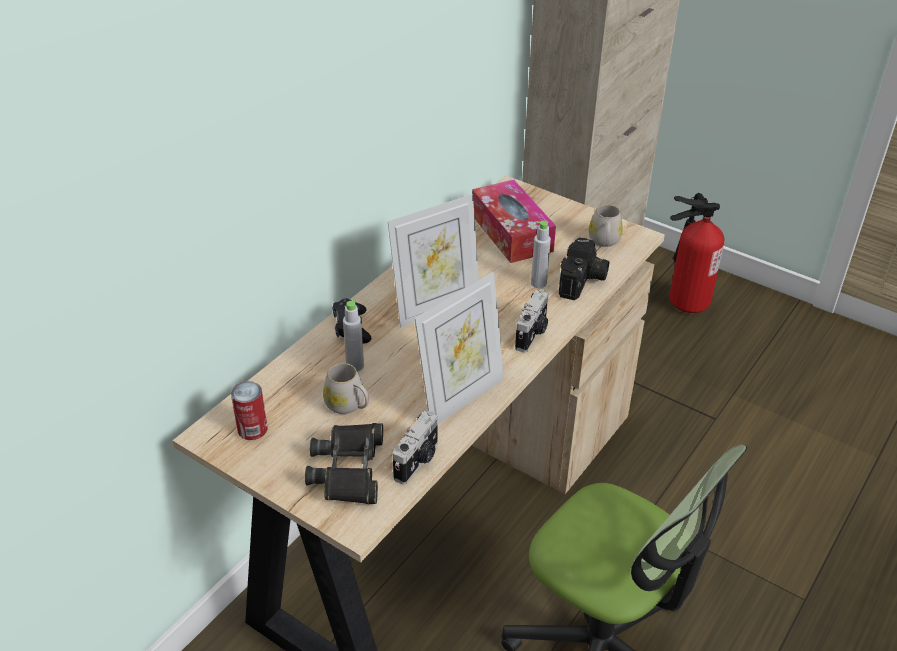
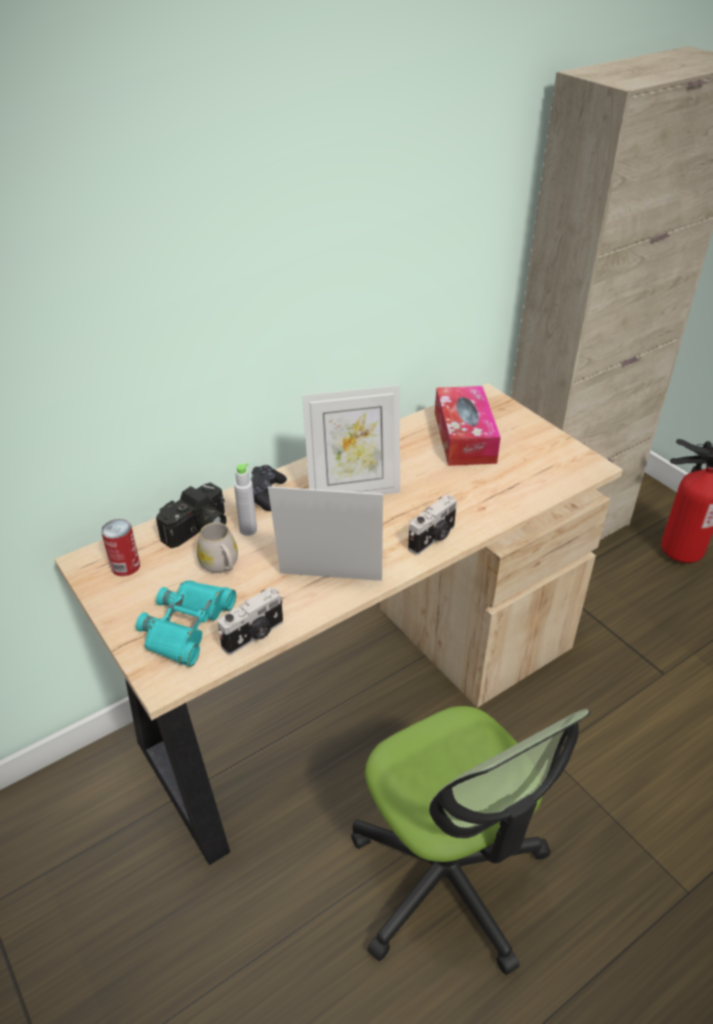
camera: 20 degrees right, 0 degrees up
(349, 469) = (187, 626): black binoculars -> turquoise binoculars
(461, 397) = (329, 584): picture frame -> picture frame turned 150 degrees counterclockwise
(538, 283) = (465, 490): grey bottle -> none
(583, 281) = (512, 498): camera -> camera (198, 530)
(604, 242) = (554, 464): white mug -> none

